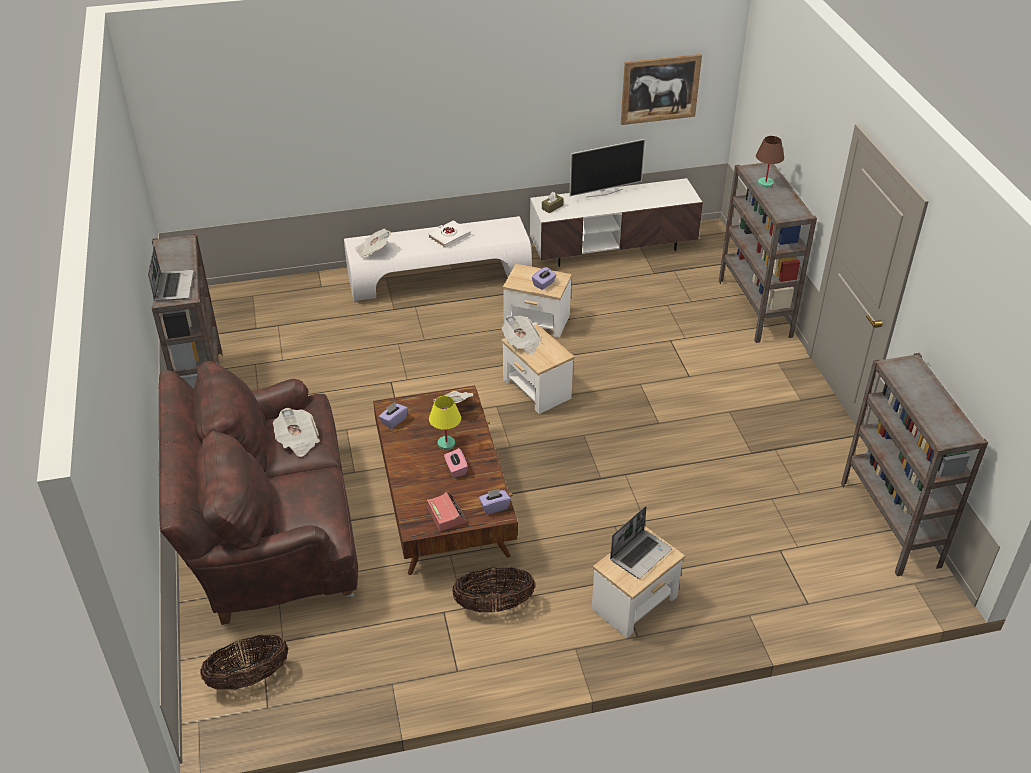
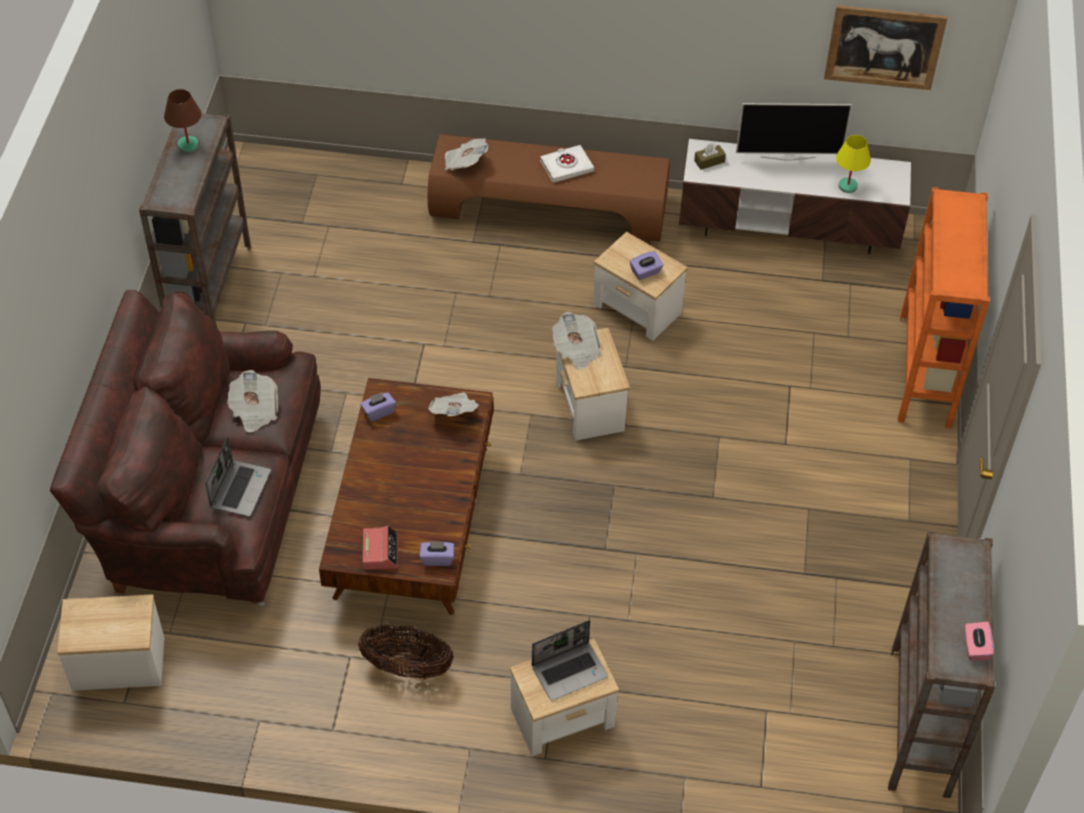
camera: 20 degrees right, 10 degrees up
(173, 286) = (174, 185): laptop -> laptop (240, 488)
(249, 678) = (118, 663): basket -> side table
(438, 275) = (549, 207): white bench -> brown bench
(446, 444) = (422, 461): yellow table lamp -> yellow table lamp (847, 186)
(456, 469) = (418, 497): pink tissue box -> pink tissue box (975, 648)
(754, 308) = (925, 371): grey bookcase -> orange bookcase
(765, 183) = (954, 228): brown table lamp -> brown table lamp (188, 145)

